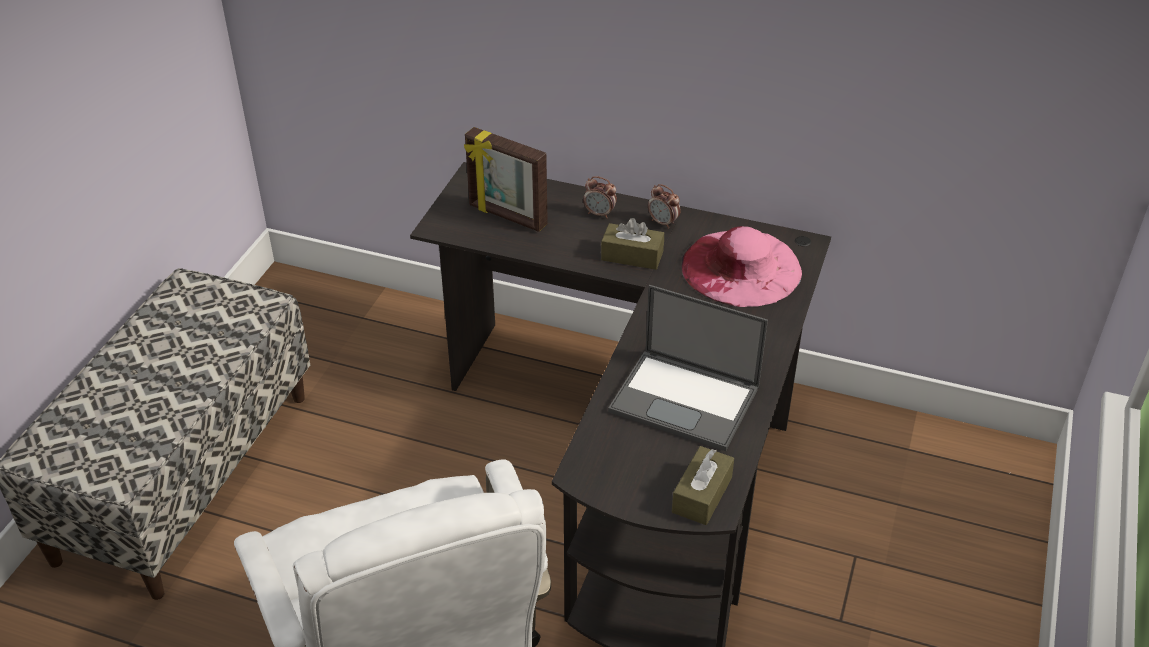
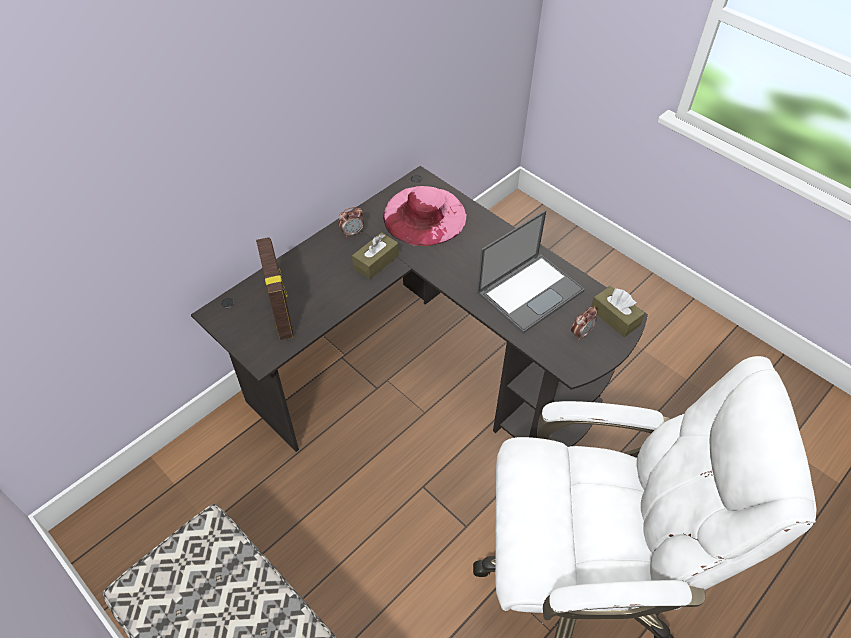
camera: 65 degrees left, 10 degrees up
(507, 216) = (281, 312): picture frame -> picture frame turned 75 degrees counterclockwise
(599, 214) = (318, 260): alarm clock -> alarm clock (581, 333)

